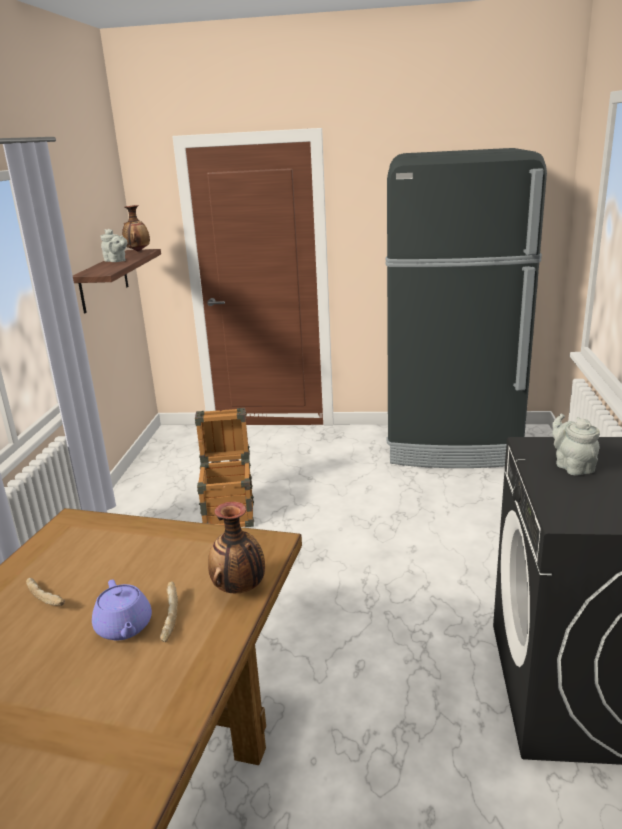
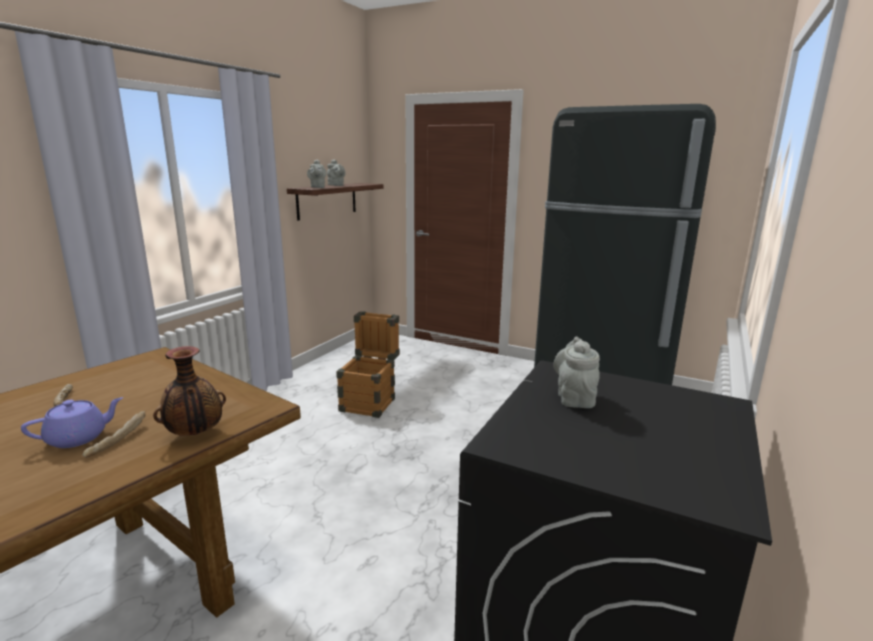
camera: 20 degrees right, 5 degrees down
(104, 269) = (317, 187): none -> grey teapot
(124, 627) = (79, 438): purple teapot -> purple teapot turned 120 degrees counterclockwise
(137, 251) = (364, 183): vase -> none

